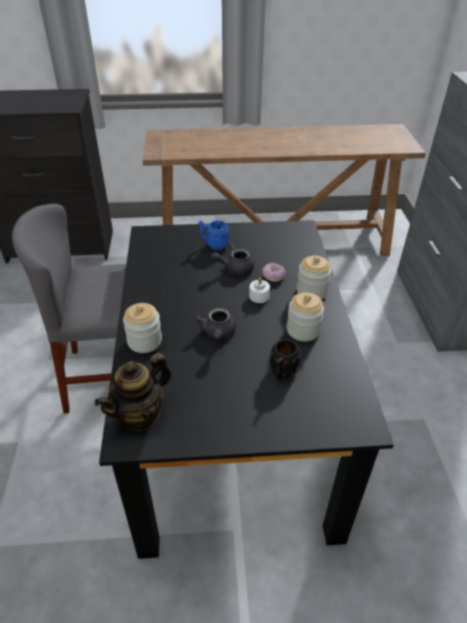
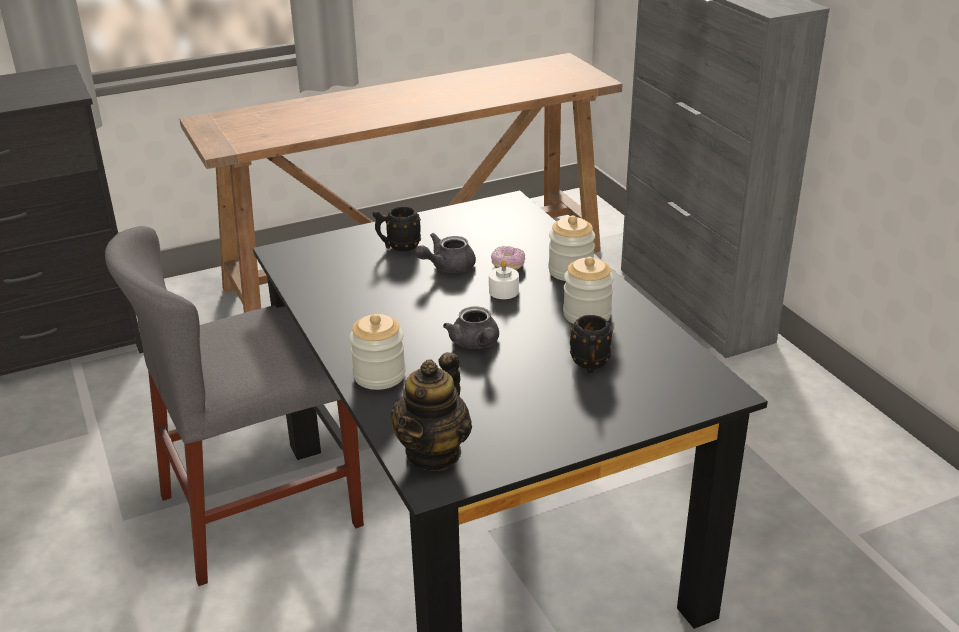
camera: 20 degrees left, 10 degrees down
(214, 245) = (398, 246): blue mug -> black mug

